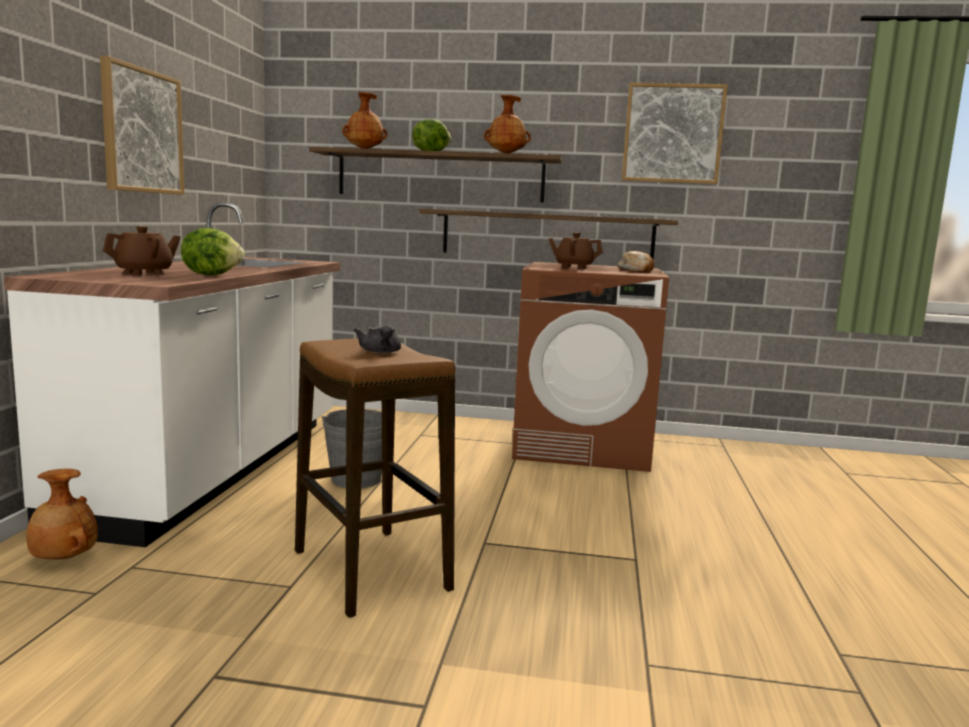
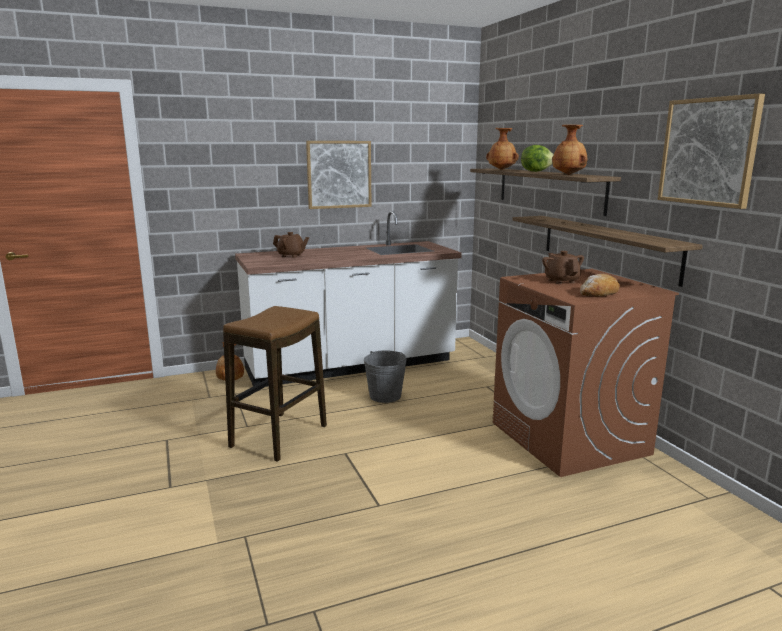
camera: 60 degrees right, 5 degrees up
(212, 275) = (311, 260): lettuce -> none
(380, 352) = (273, 319): grey teapot -> none

